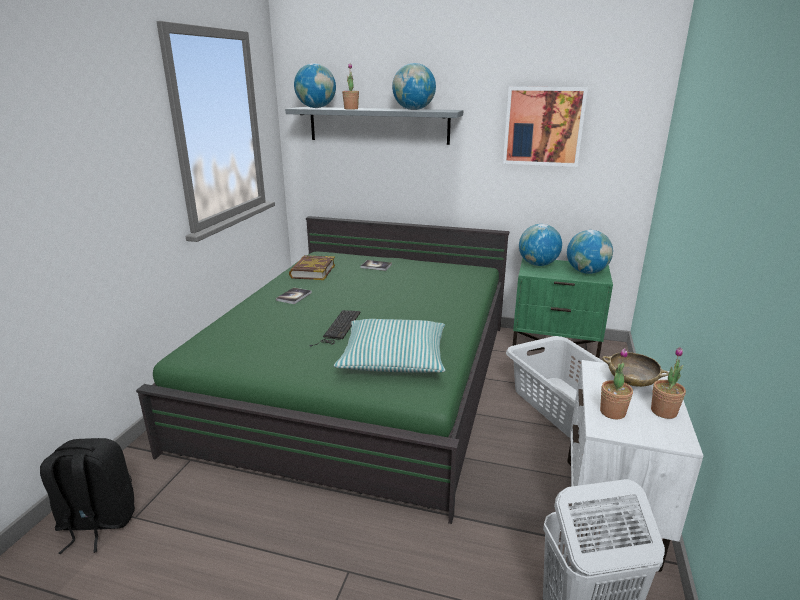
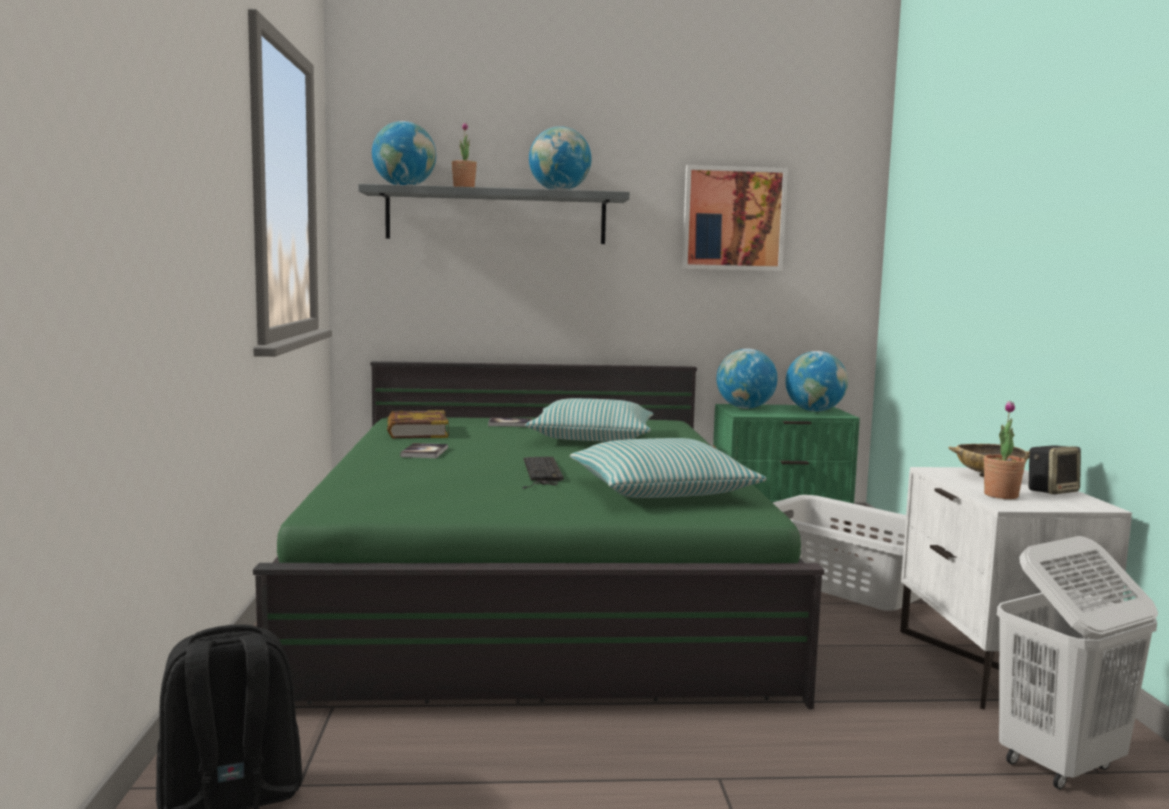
camera: 20 degrees left, 15 degrees down
(411, 287) = (592, 437): none -> pillow
(663, 412) = (1052, 491): potted plant -> speaker

